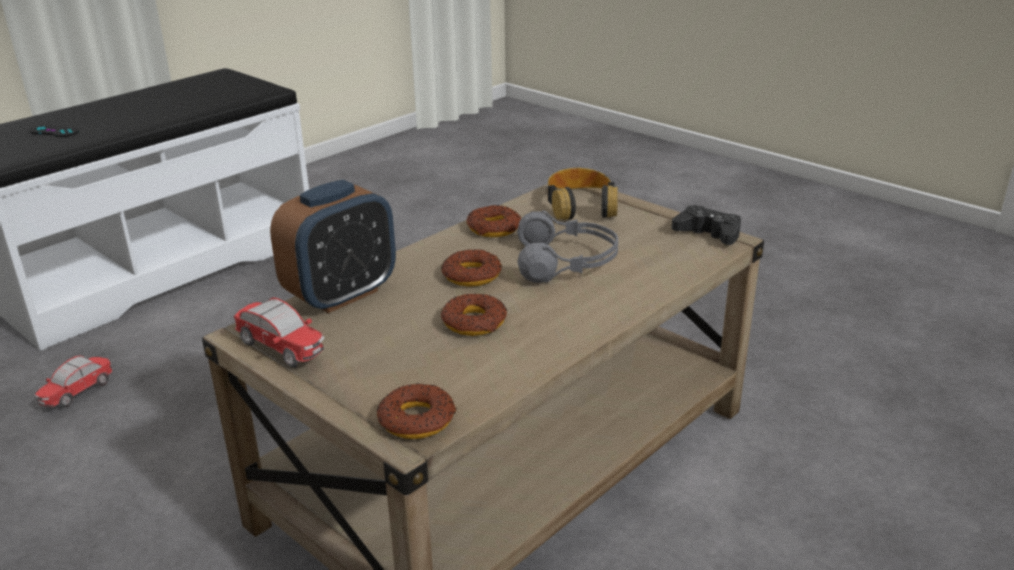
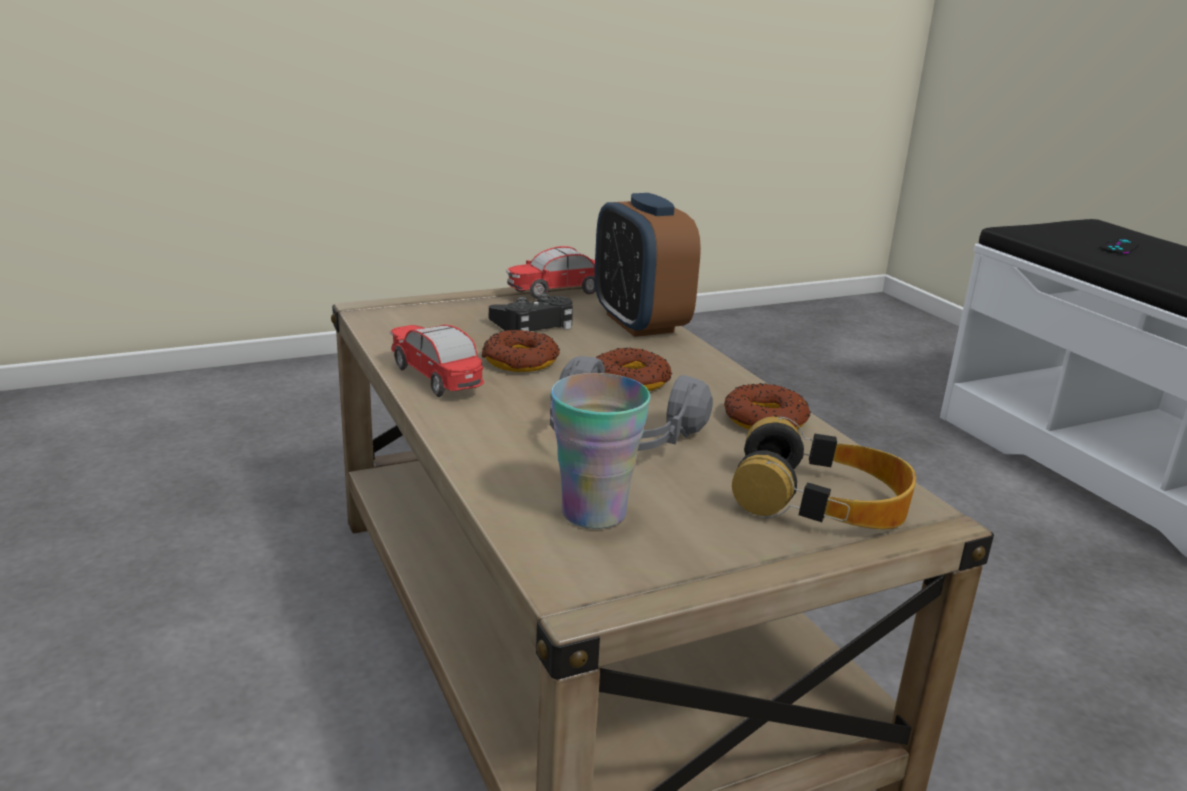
camera: 110 degrees right, 5 degrees down
(79, 393) = (853, 429): toy car -> toy car (435, 379)
(417, 419) = (388, 314): donut -> none
(658, 251) = (593, 513): none -> cup
(708, 233) = (622, 582): black game controller -> black game controller (534, 324)

